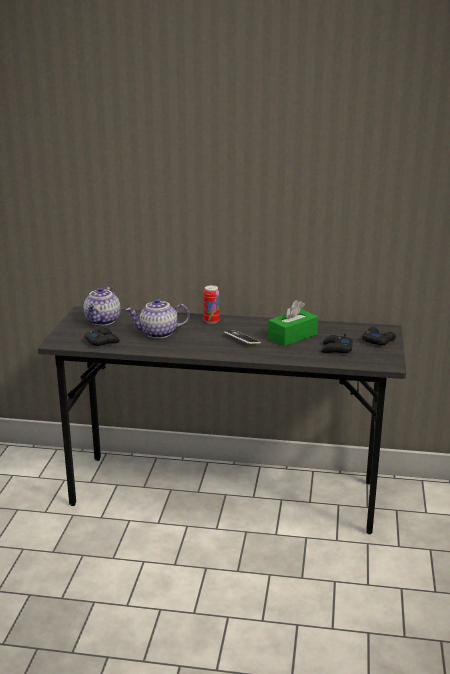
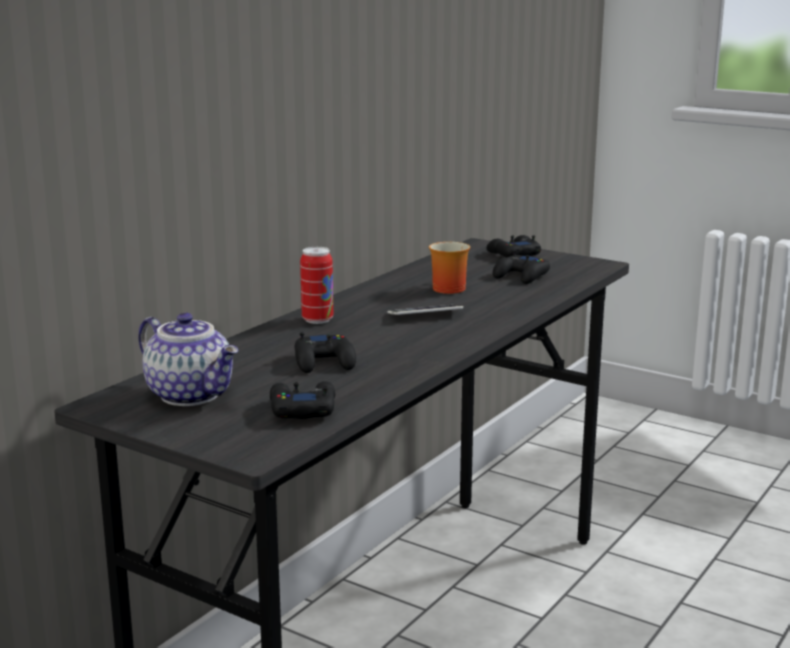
camera: 65 degrees left, 5 degrees down
(158, 334) = (324, 362): teapot -> black game controller
(292, 336) = (447, 287): green tissue box -> mug

